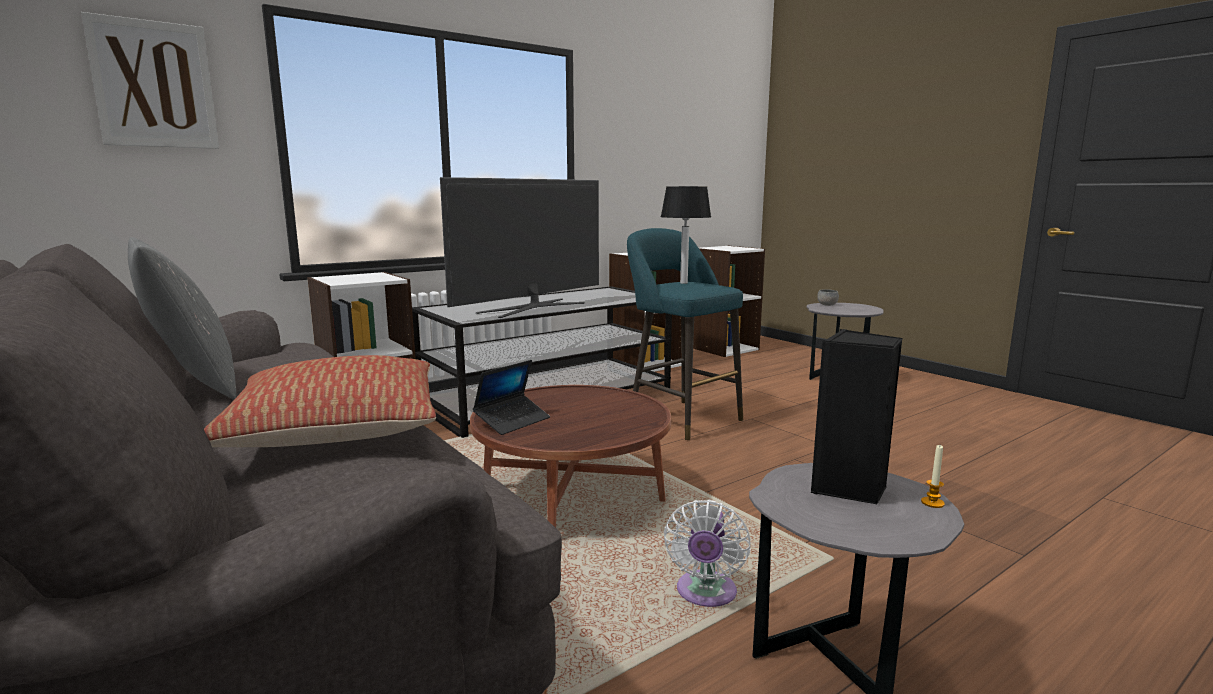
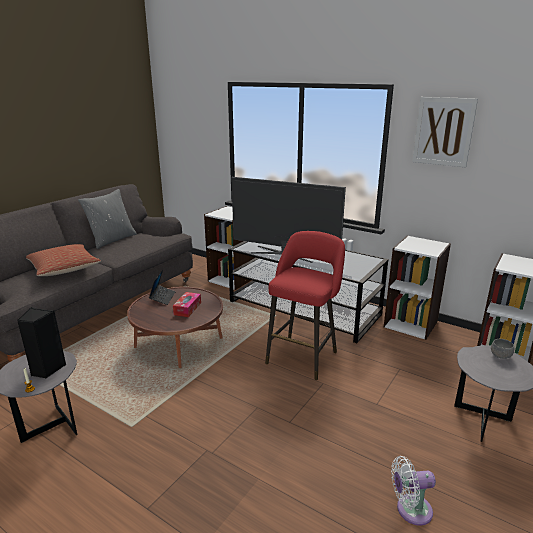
camera: 70 degrees right, 10 degrees up
(154, 85) = (195, 119): picture -> picture (443, 131)
(512, 421) = (162, 297): laptop -> laptop turned 105 degrees counterclockwise
(585, 407) = (187, 308): none -> tissue box
(680, 417) = (303, 355): turquoise stool -> red stool
(684, 283) = (307, 274): table lamp -> none
(705, 594) = (98, 391): white fan -> white fan (410, 510)

